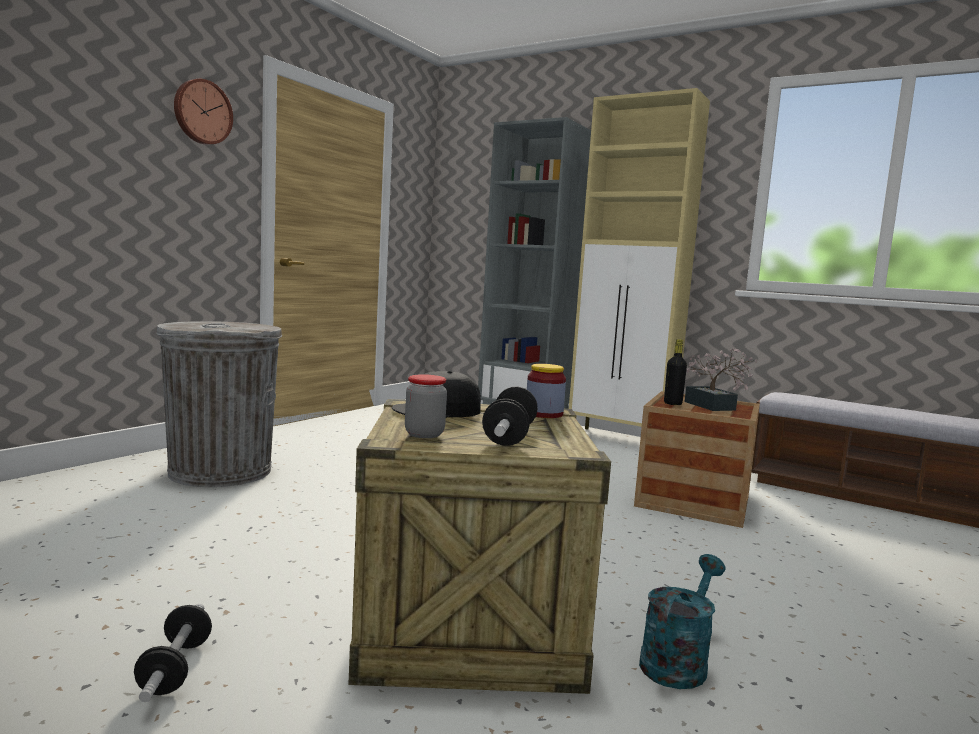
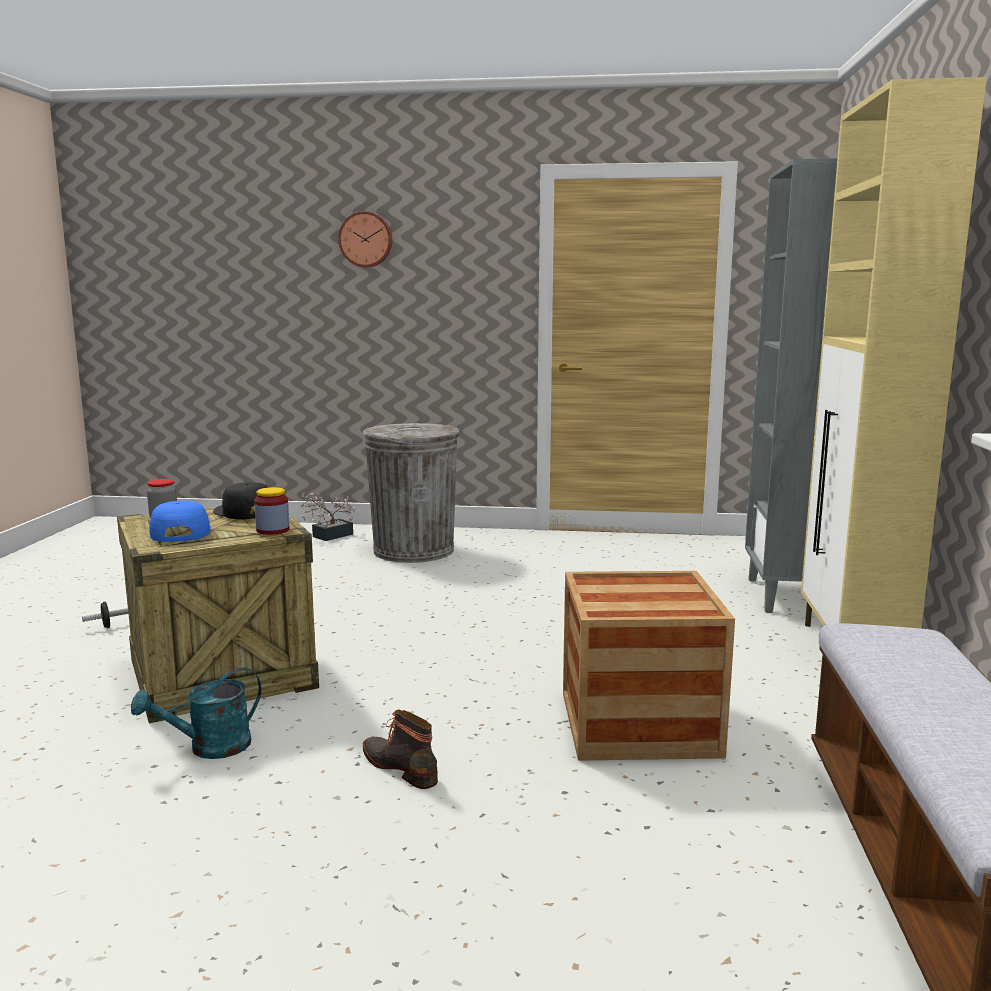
camera: 65 degrees right, 5 degrees up
(202, 112) = (472, 238): wall clock -> wall clock (366, 239)
(509, 436) = (180, 532): dumbbell -> blue cap
(672, 403) = (615, 581): black bottle -> none
(677, 661) = (209, 748): turquoise watering can -> turquoise watering can turned 135 degrees clockwise
(713, 407) = (651, 600): potted plant -> potted plant (328, 536)
(741, 580) = (401, 767): none -> boot

